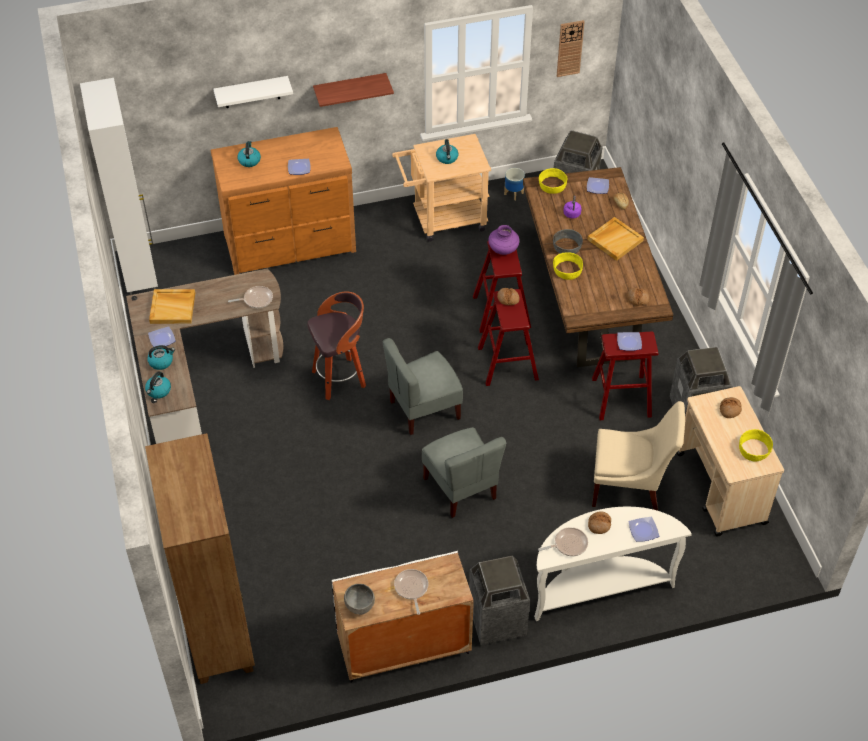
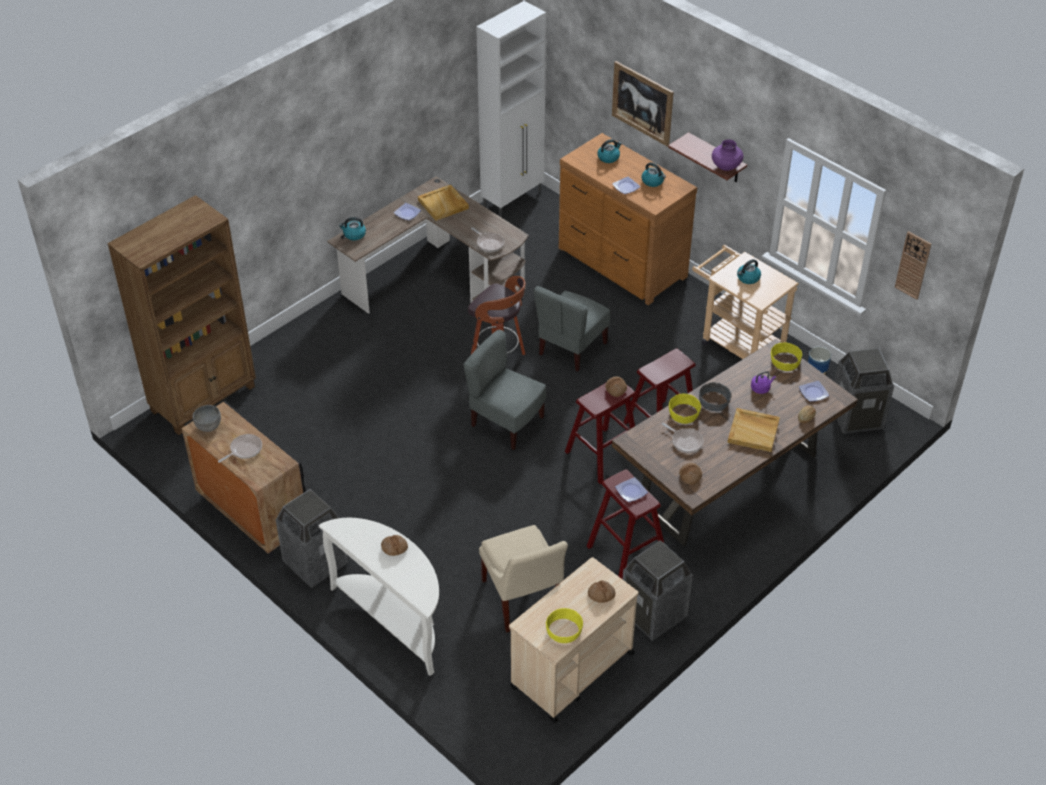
camera: 60 degrees right, 5 degrees down
(161, 362) = (384, 223): kettle -> kettle (653, 181)
(252, 92) = (642, 103): white shelf -> picture
(403, 647) = (252, 513): white cabinet -> black cabinet
(461, 488) = (438, 482): grey chair -> grey chair (571, 348)
(503, 250) = (673, 362): purple vase -> purple vase (726, 167)
(568, 544) = (358, 534): frying pan -> frying pan (685, 441)
(642, 530) = (408, 580): plate -> none

